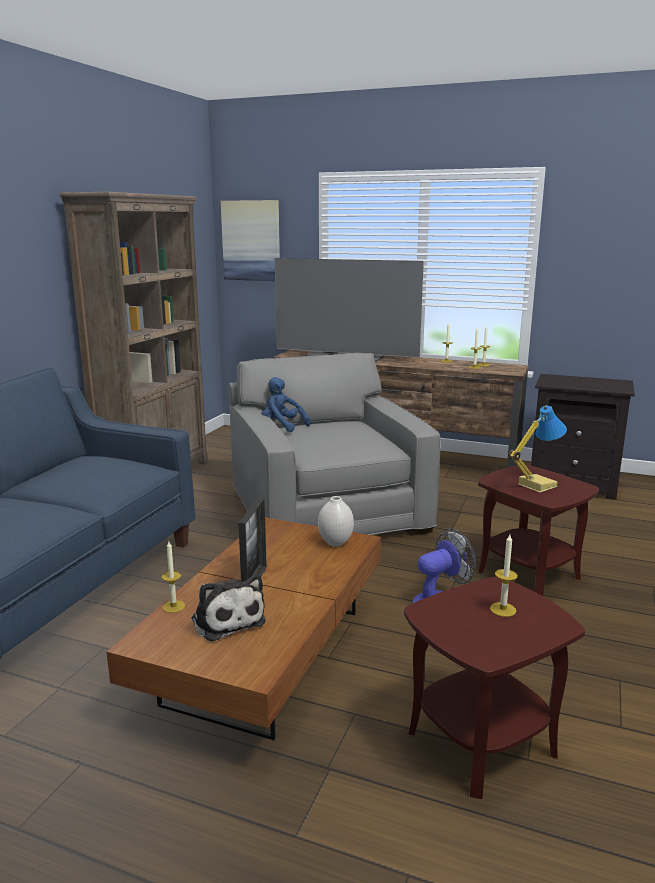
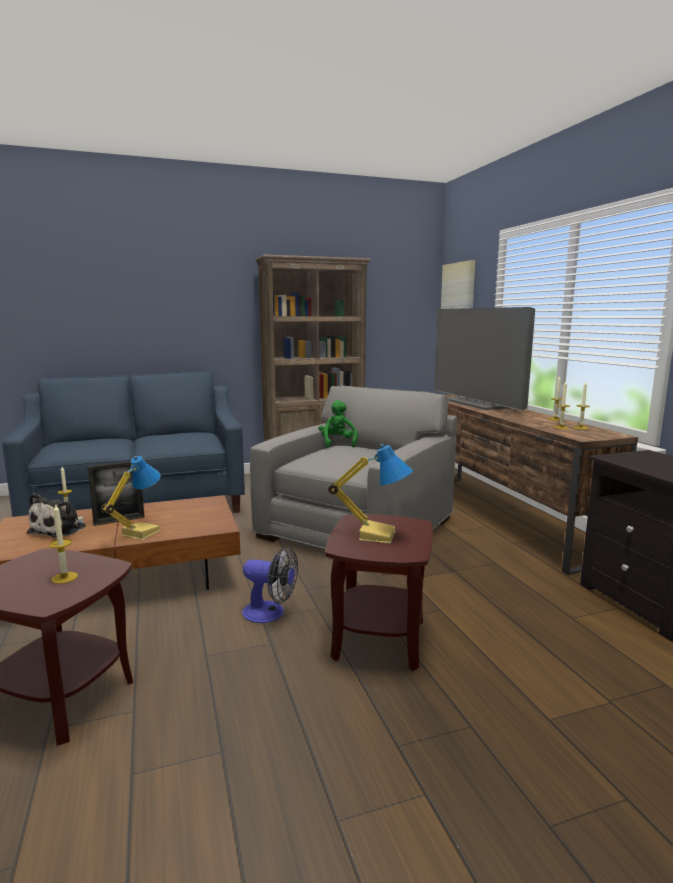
camera: 50 degrees right, 5 degrees down
(282, 426) = (337, 443): blue plush toy -> green plush toy
(313, 579) = (139, 532): none -> table lamp
(335, 543) = (207, 522): white vase -> none

